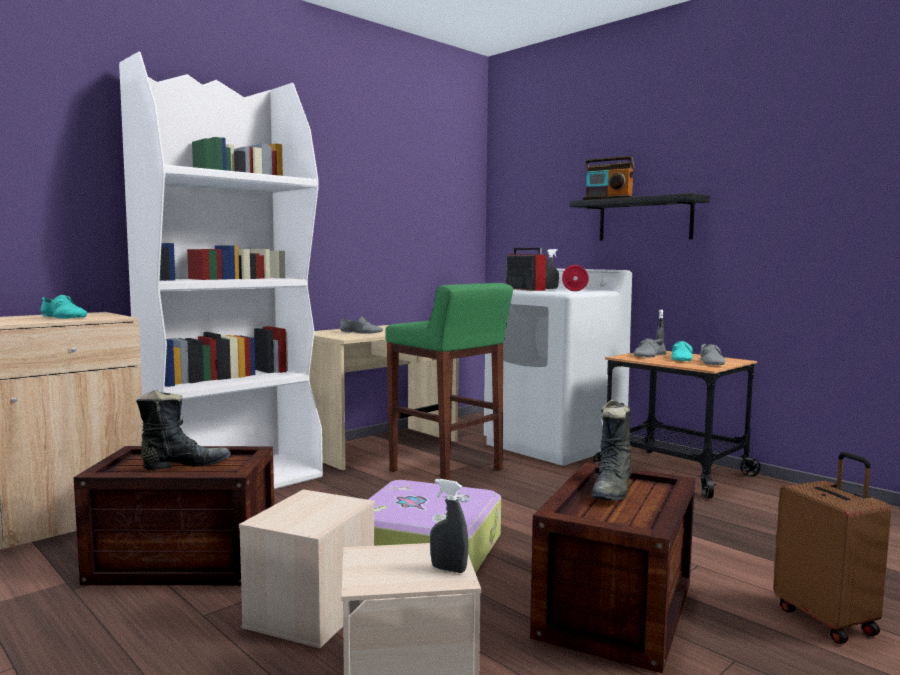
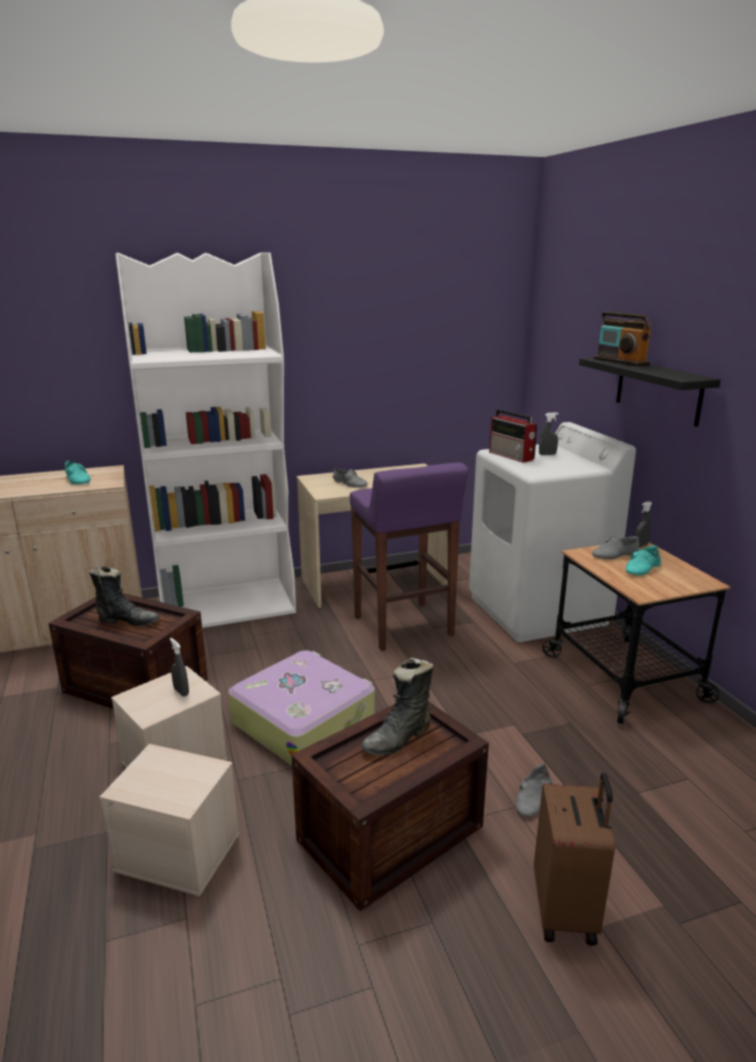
camera: 25 degrees right, 15 degrees up
(447, 471) = (403, 627): green stool -> purple stool
(448, 569) = (188, 791): grey spray bottle -> grey spray bottle (181, 691)
(524, 289) = (512, 456): radio -> radio turned 150 degrees clockwise
(574, 290) = (562, 464): red dumbbell -> none
(712, 362) = (665, 583): grey shoe -> grey shoe (535, 798)

